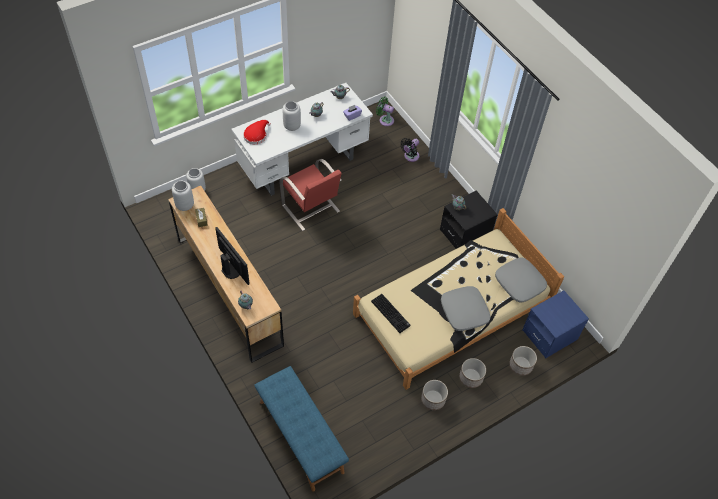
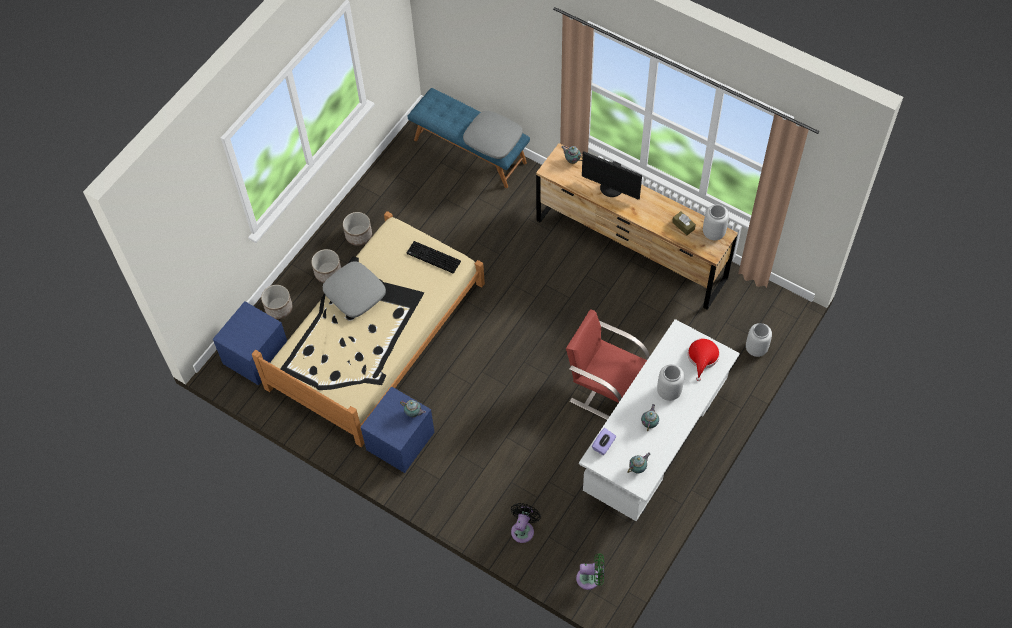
camera: 160 degrees right, 5 degrees up
(465, 234) = (400, 441): black nightstand -> blue nightstand
(519, 283) = (304, 355): grey pillow -> grey pillow (492, 139)

